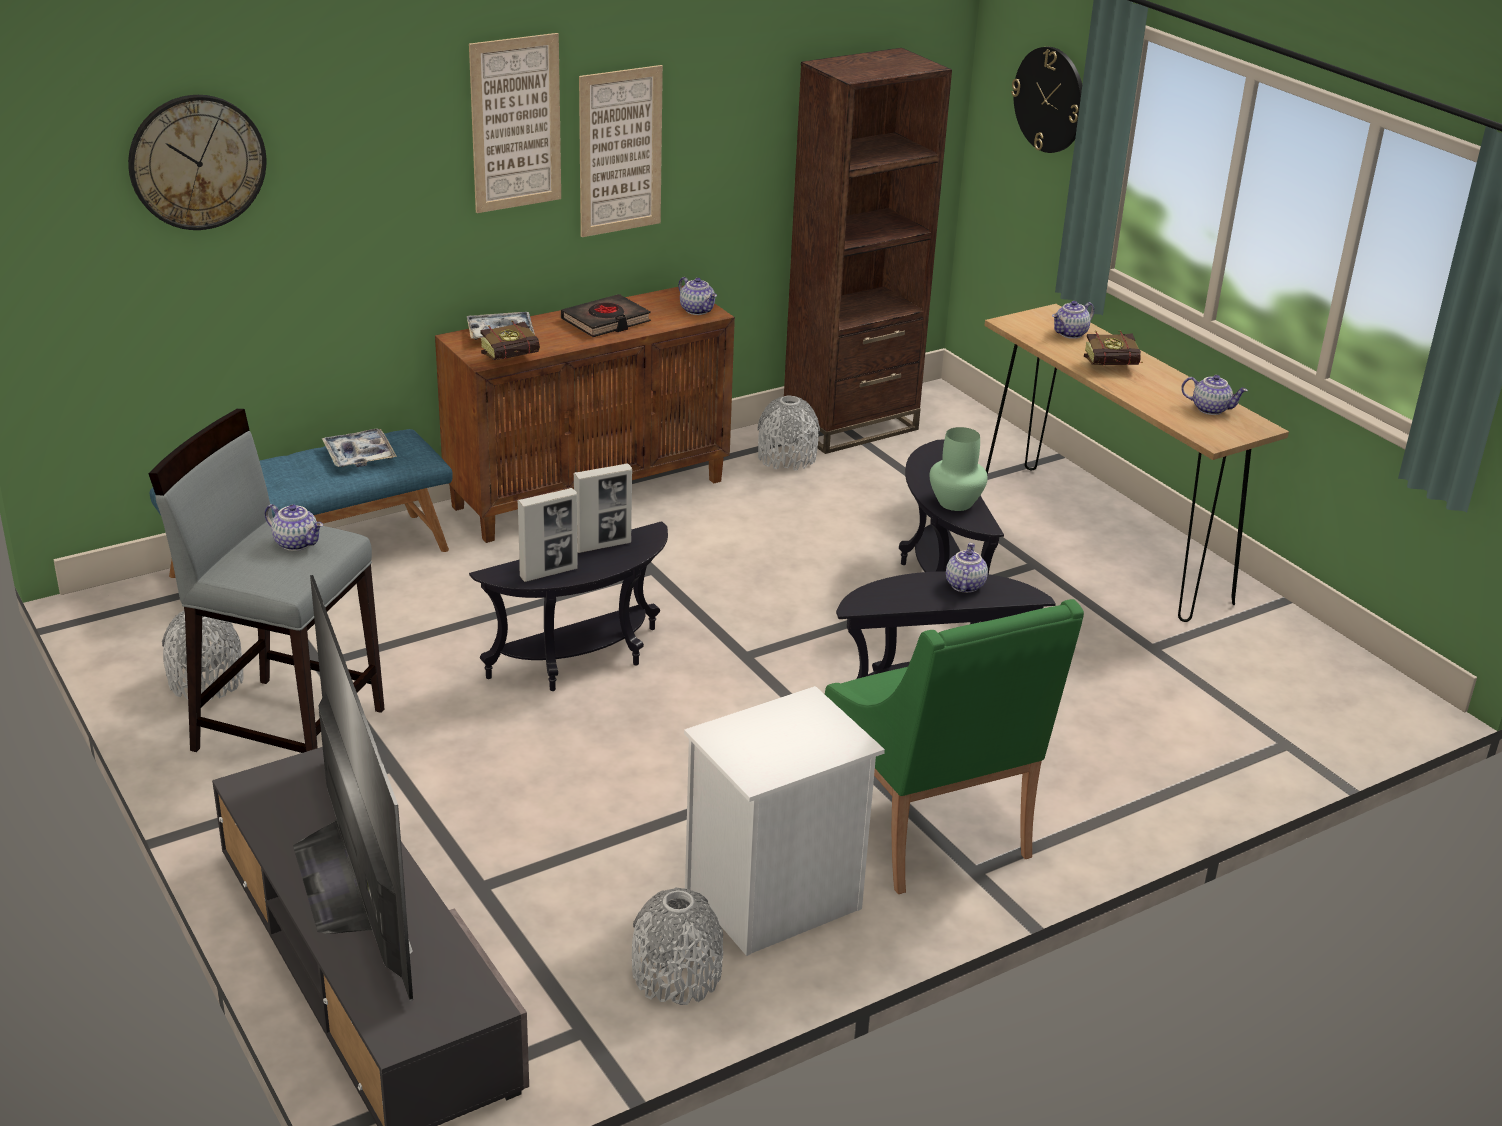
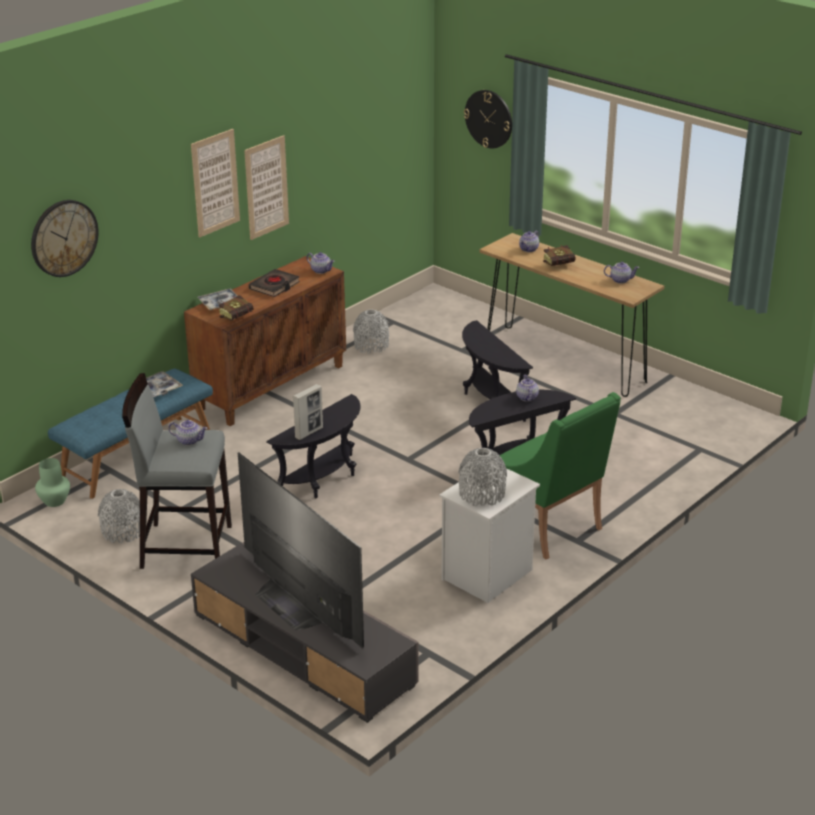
camera: 15 degrees left, 0 degrees up
(603, 545) = (328, 413): picture frame -> none
(677, 975) = (459, 619): grey vase -> grey vase (482, 494)
(850, 426) = (397, 320): brown bookcase -> none
(955, 502) = (499, 354): green vase -> green vase (54, 501)

